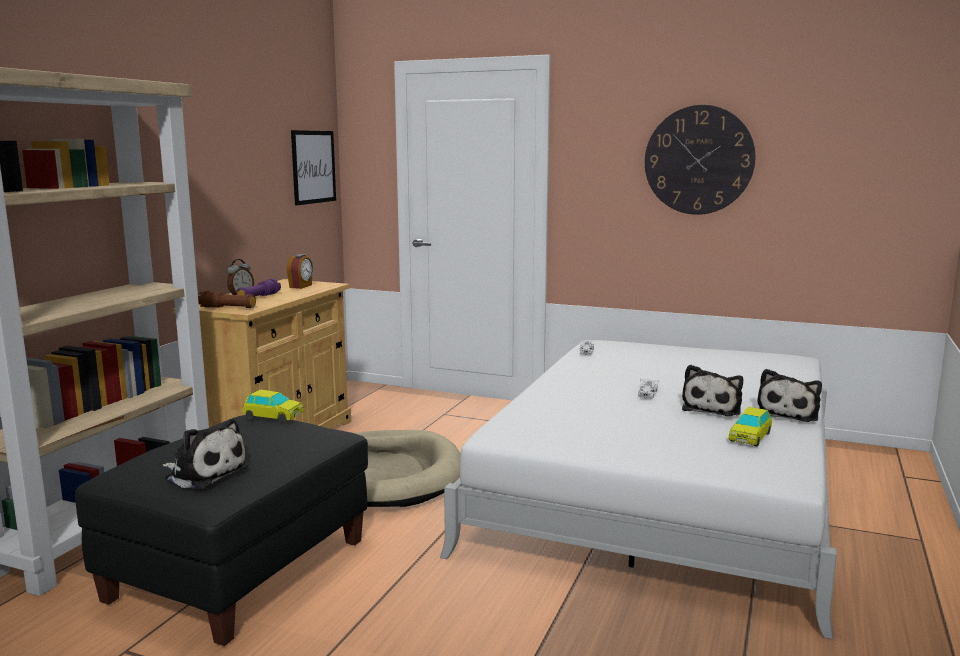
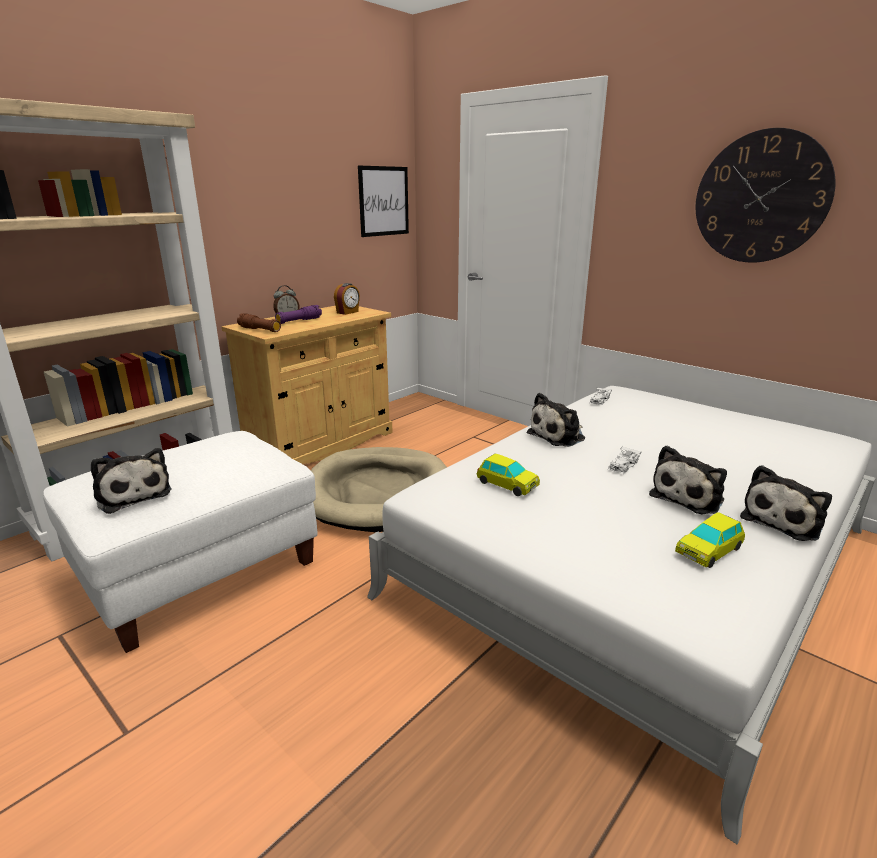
camera: 20 degrees right, 10 degrees up
(240, 571) = (200, 572): black ottoman -> white ottoman
(273, 416) = (247, 439): toy car -> toy car (507, 484)
(574, 381) = (559, 436): none -> plush toy

